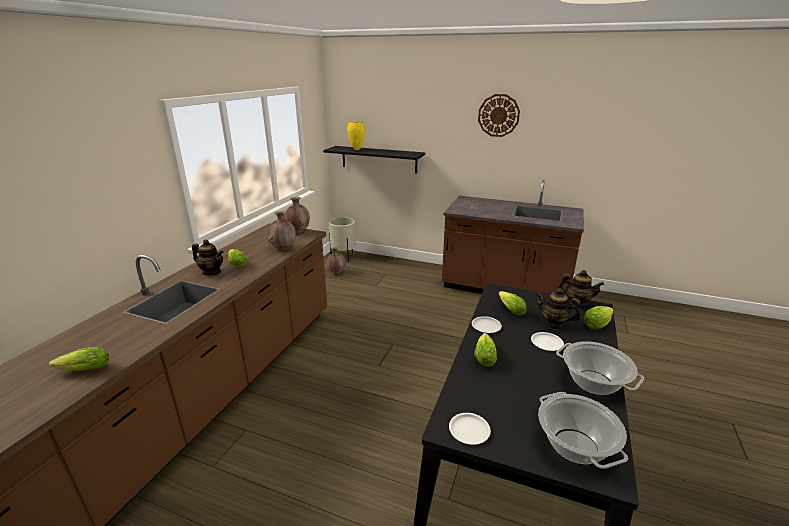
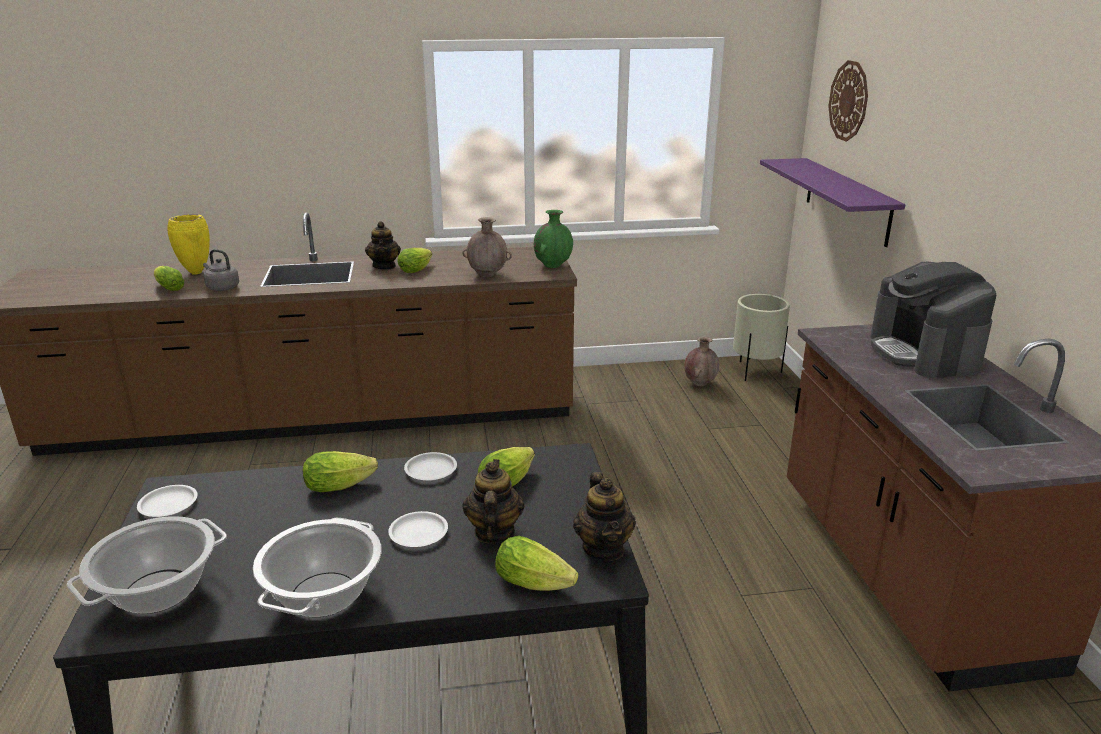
camera: 60 degrees right, 0 degrees up
(136, 342) = (222, 288): none -> grey kettle
(298, 231) = (553, 266): brown vase -> green vase
(356, 149) = (807, 171): yellow vase -> yellow vase (196, 273)
(379, 159) = (847, 200): black shelf -> purple shelf
(485, 204) = (924, 353): none -> coffee machine
(498, 115) = (1032, 145): wall clock -> wall clock (849, 101)

